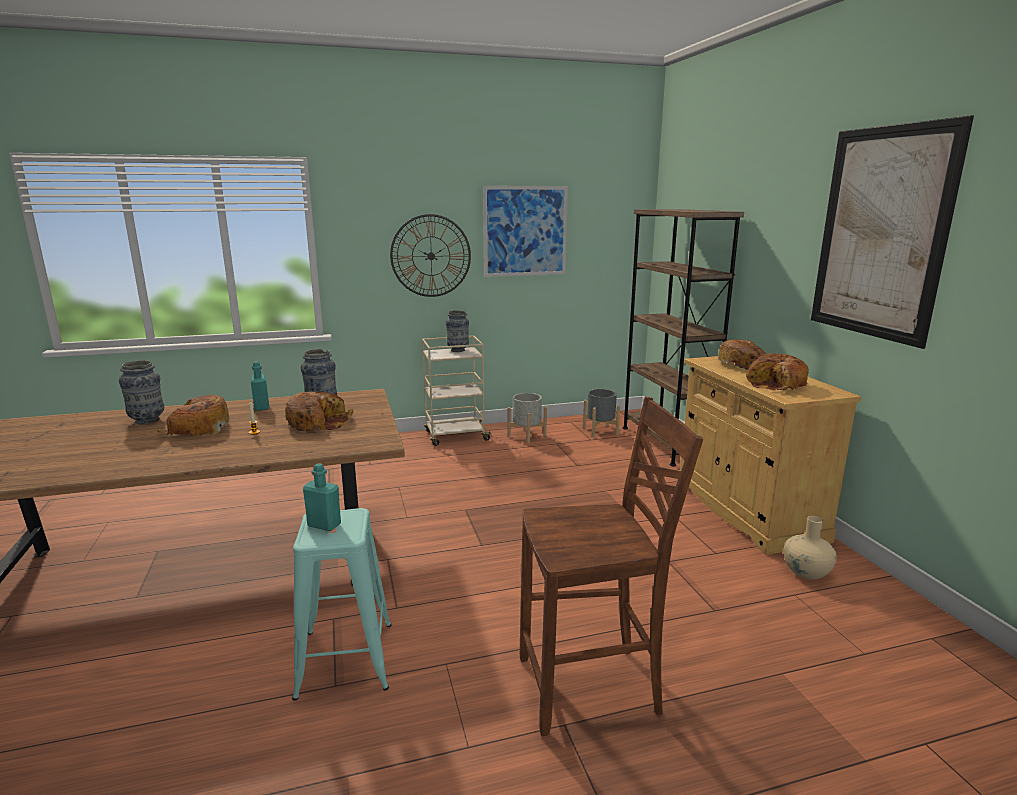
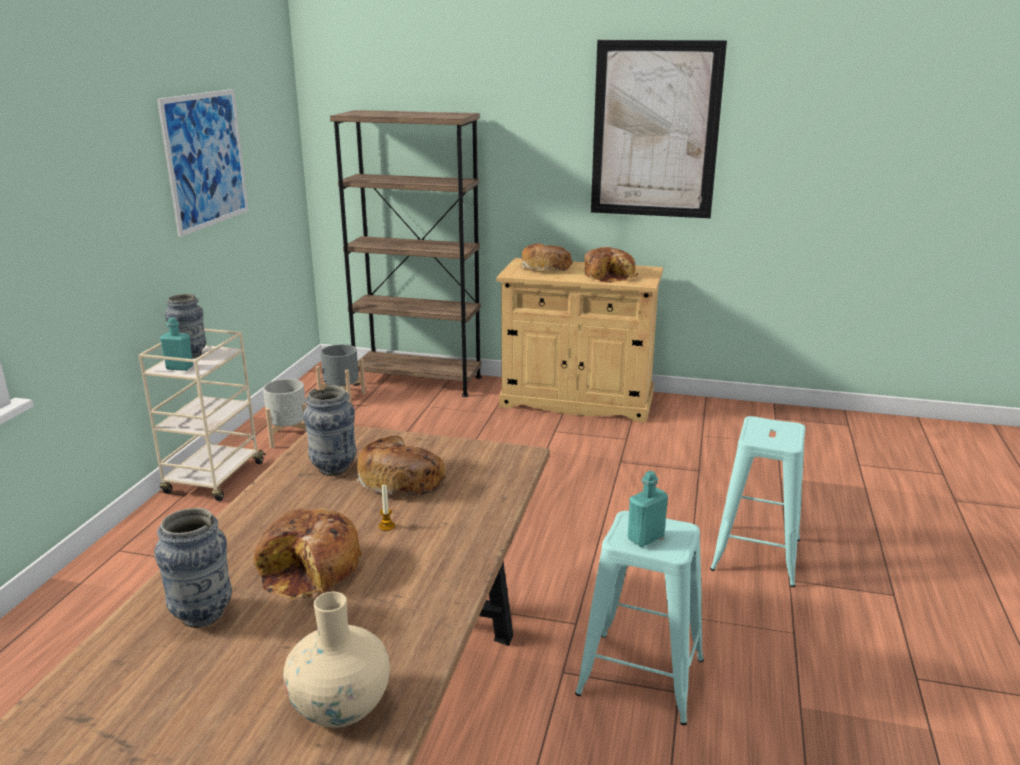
camera: 60 degrees left, 5 degrees up
(261, 407) = (276, 510): turquoise bottle -> turquoise bottle (179, 367)
(431, 256) = (120, 220): wall clock -> none
(592, 688) = (756, 554): brown chair -> turquoise stool
(806, 572) = (679, 419): beige vase -> beige vase (341, 706)

